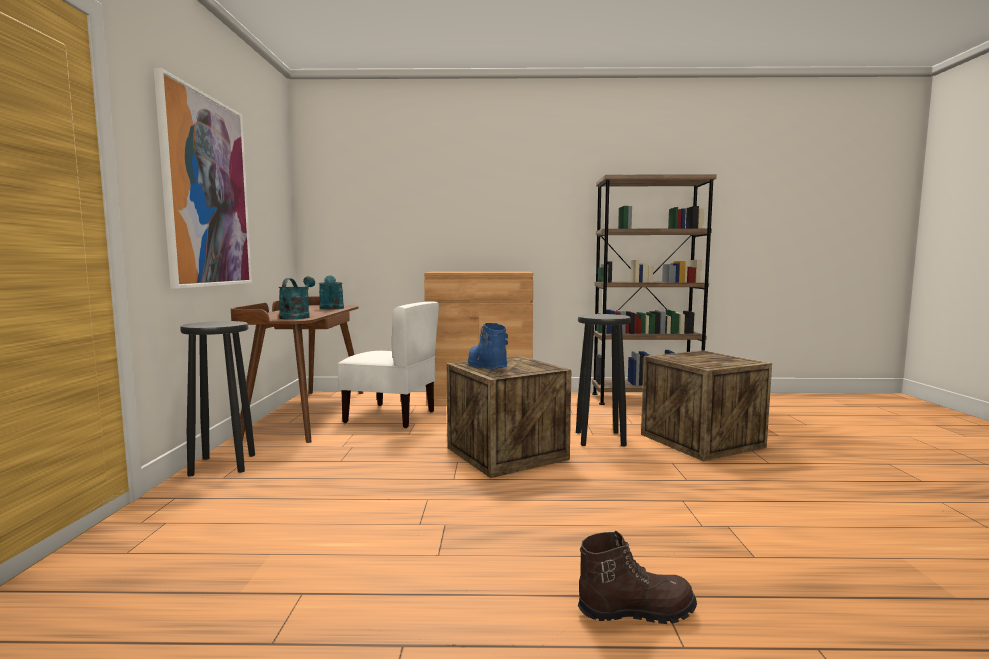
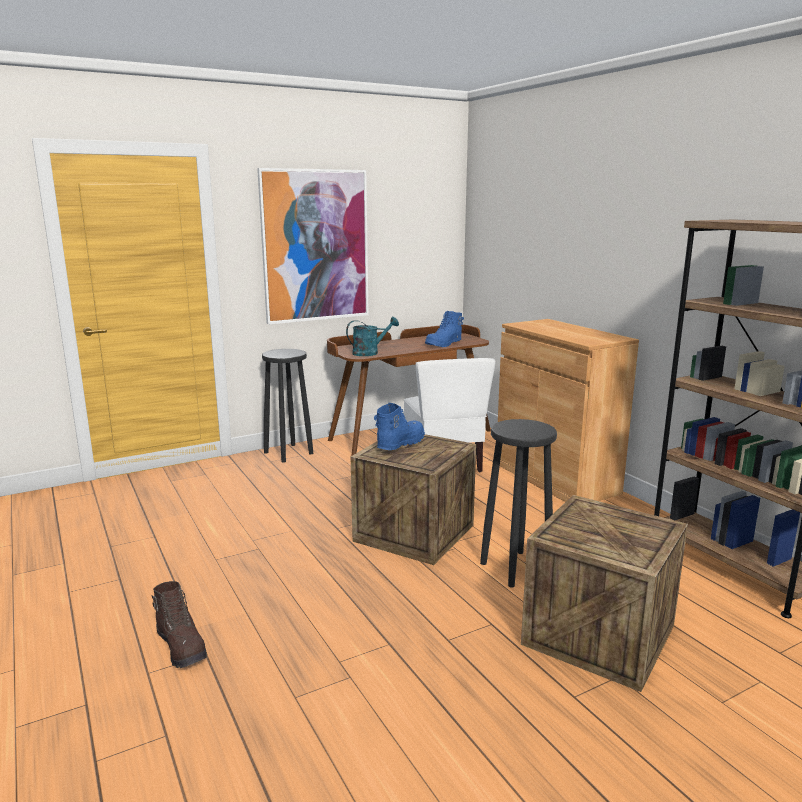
camera: 60 degrees right, 10 degrees up
(332, 308) = (444, 344): turquoise watering can -> blue boot

